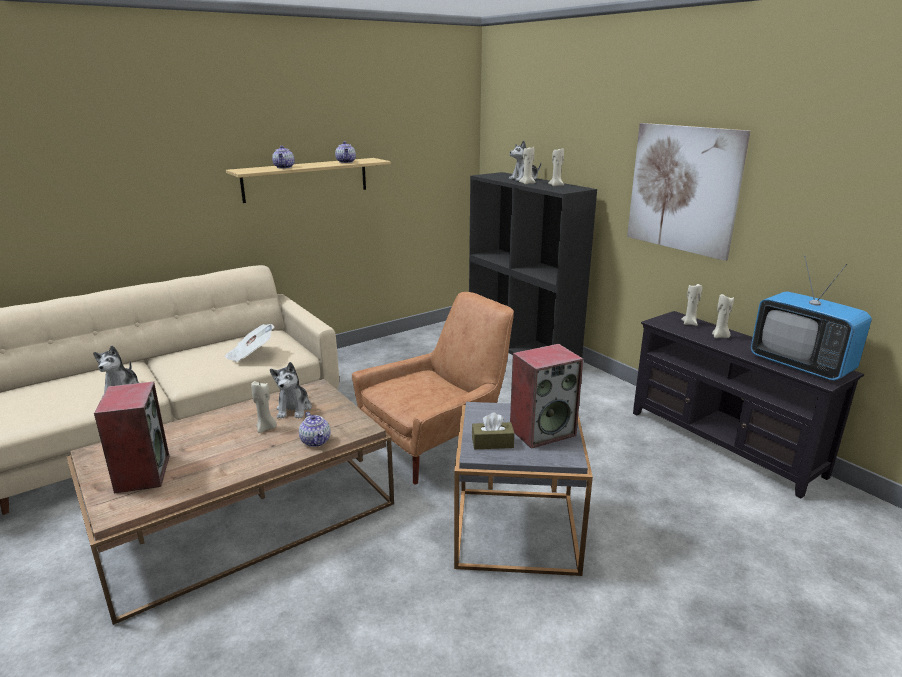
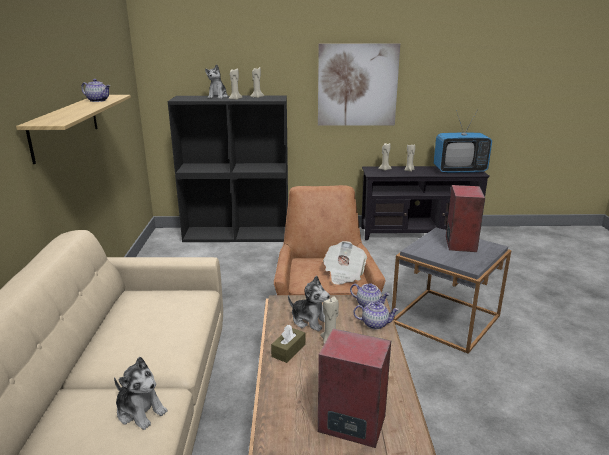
camera: 55 degrees left, 0 degrees up
(250, 355) = (170, 315): newspaper -> newspaper (343, 274)
(284, 167) = (71, 113): teapot -> teapot (369, 304)
(492, 443) = (462, 259): brown tissue box -> brown tissue box (288, 350)

